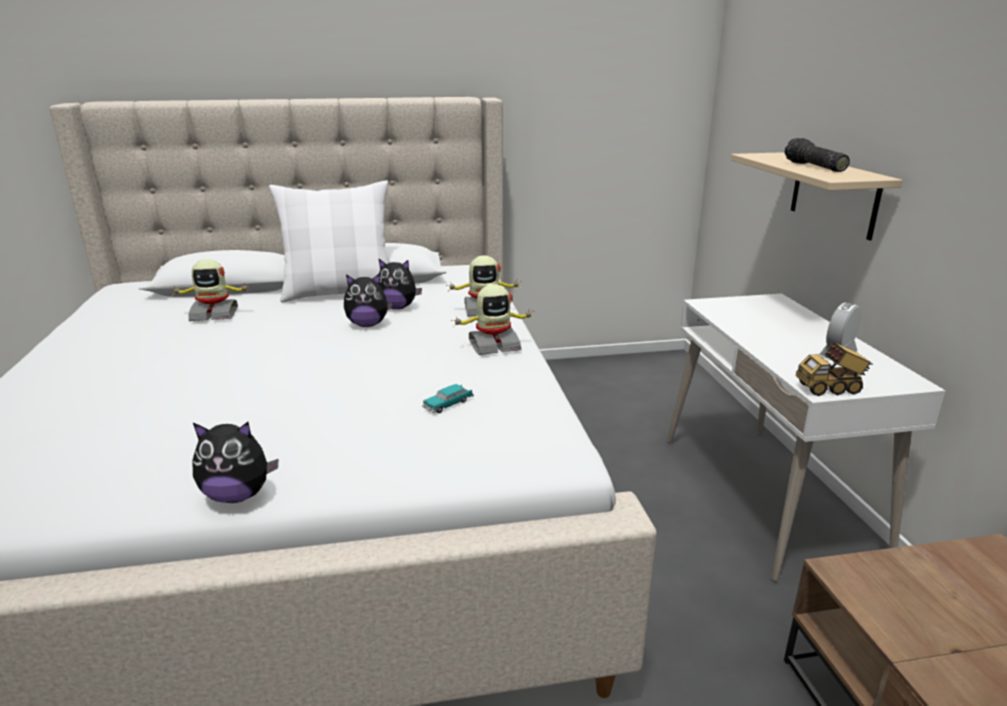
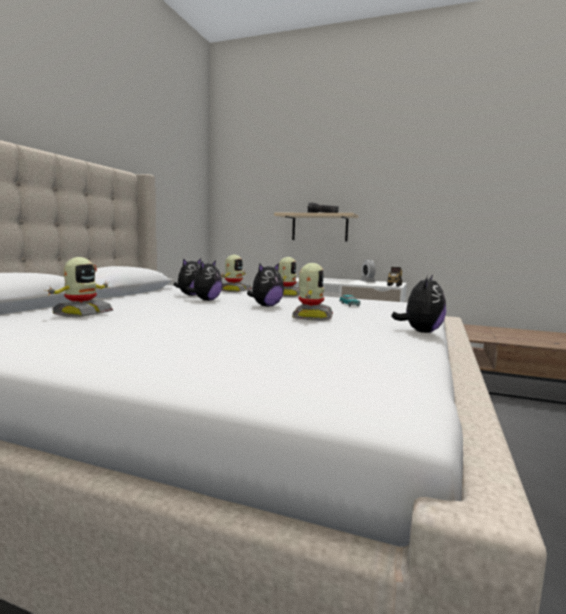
camera: 60 degrees left, 15 degrees down
(295, 405) = (311, 316): none -> toy robot
(340, 293) = (127, 297): white pillow -> none
(357, 362) = (266, 306): none -> plush toy

